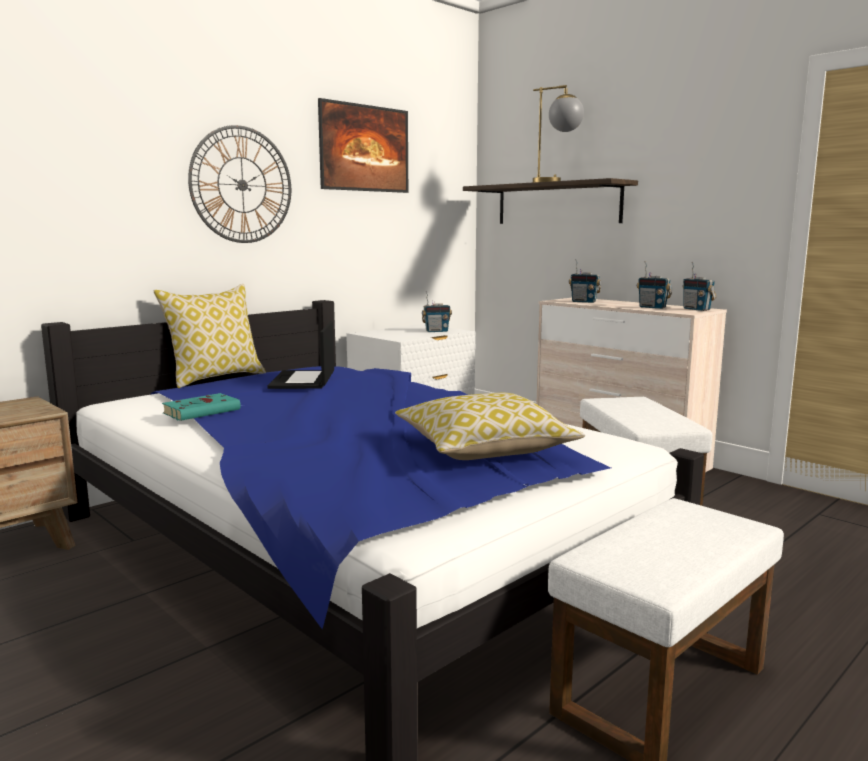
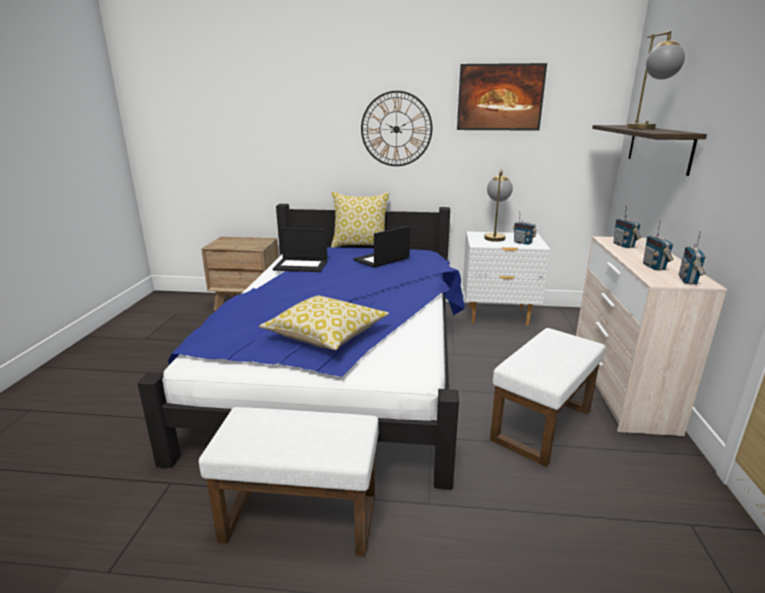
camera: 50 degrees right, 10 degrees up
(204, 411) = (301, 265): turquoise book -> laptop
(393, 332) = (494, 236): none -> table lamp

